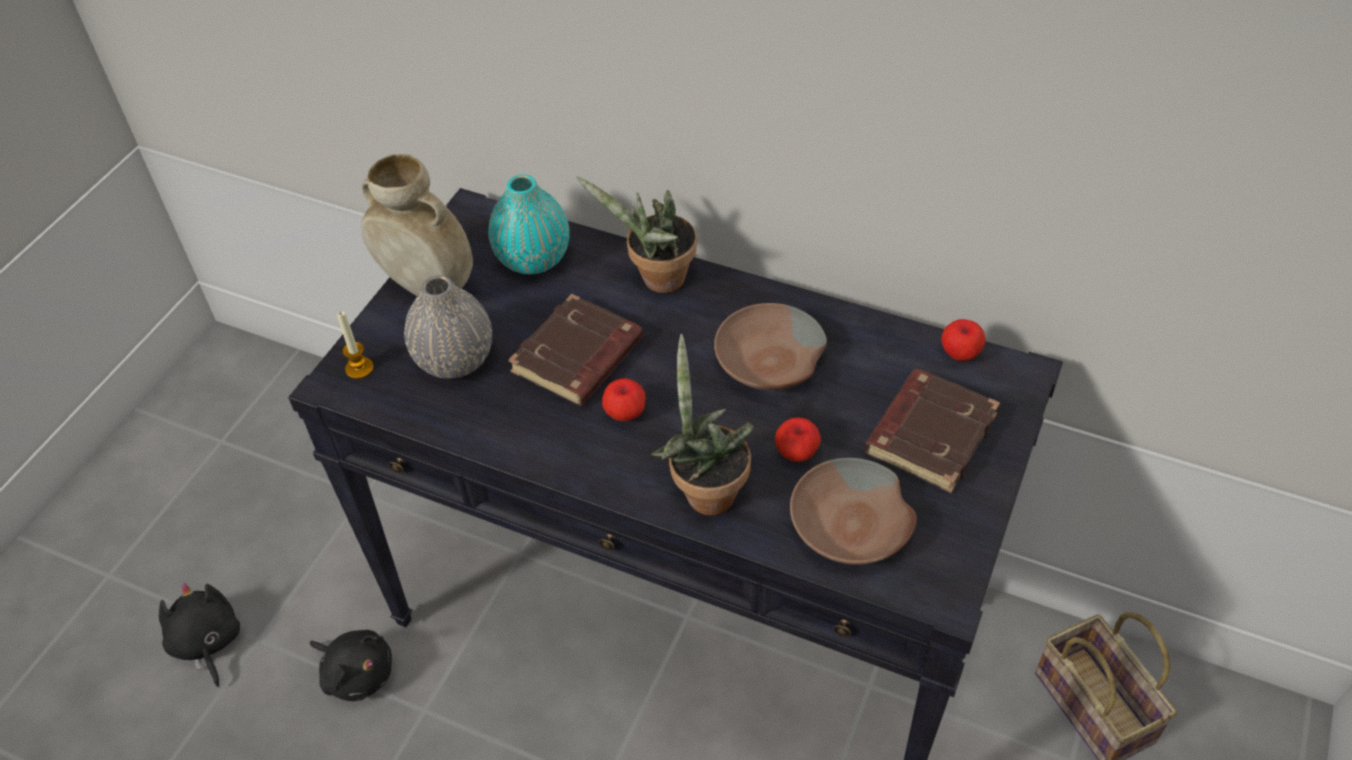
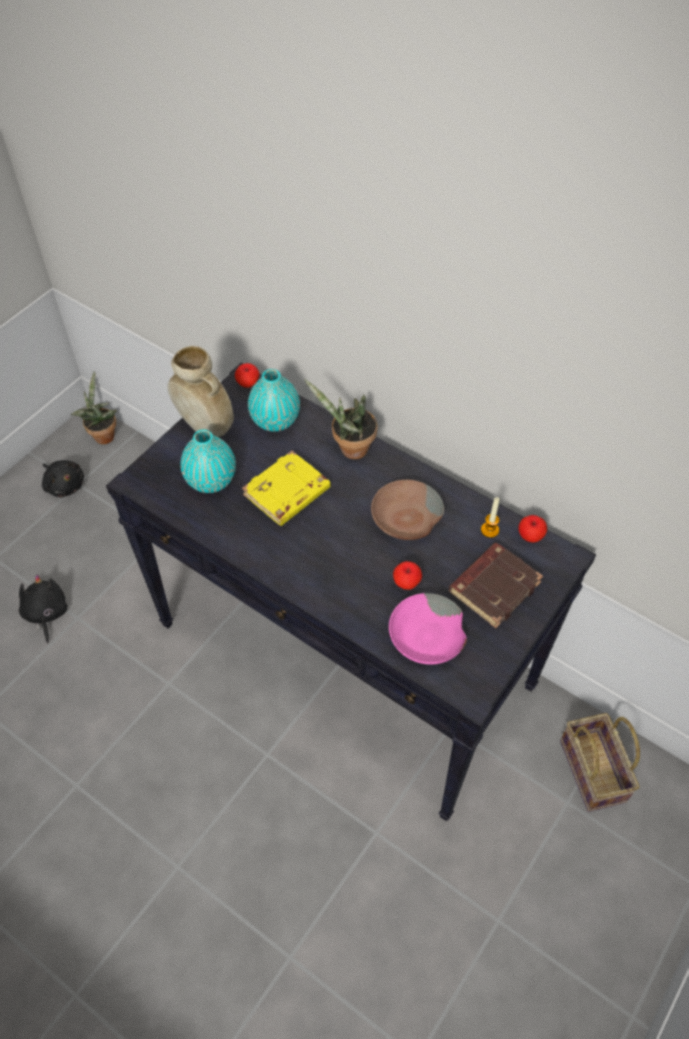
camera: 10 degrees right, 5 degrees up
(357, 673) = (132, 651): black plush toy -> black plush toy (64, 485)
(359, 368) = (152, 474): candle -> candle (489, 530)
(454, 360) = (211, 480): grey vase -> turquoise vase
(578, 358) = (287, 493): brown book -> yellow book
(625, 413) = (307, 536): apple -> apple (248, 384)
(704, 491) = (343, 596): potted plant -> potted plant (103, 435)
(850, 527) = (426, 637): brown bowl -> pink bowl

